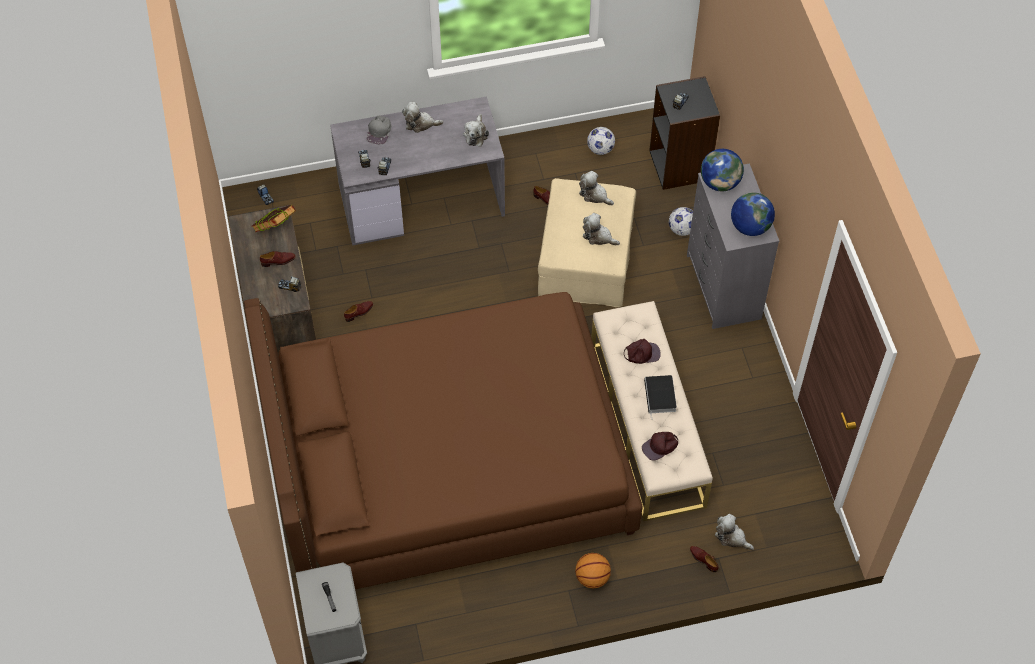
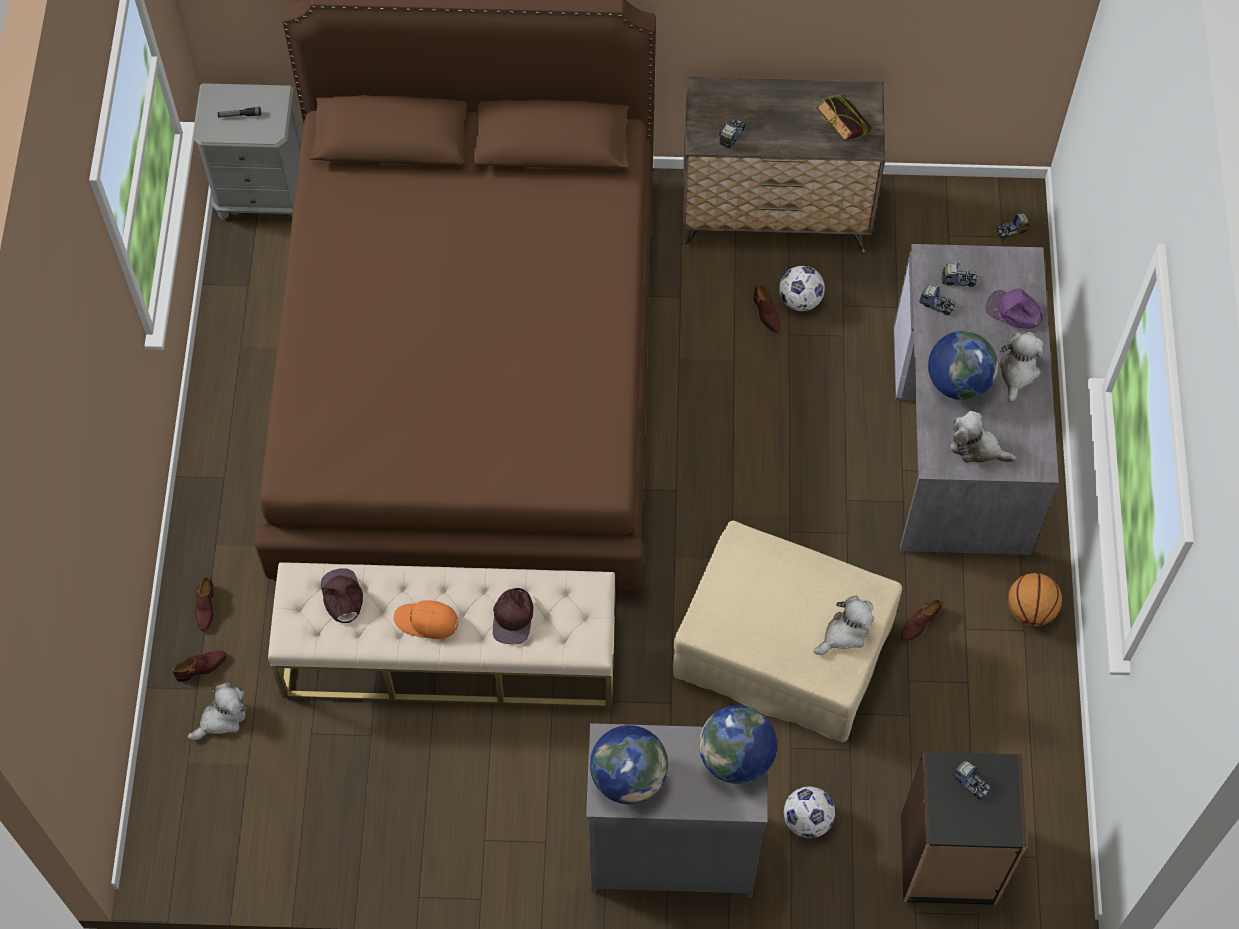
camera: 105 degrees right, 5 degrees up
(278, 261) = (782, 129): brown shoe -> brown shoe (205, 608)
(379, 131) = (1013, 311): grey cap -> purple cap
(435, 149) = (958, 382): none -> globe
(592, 578) = (230, 512): basketball -> basketball (1030, 609)
(598, 236) = (756, 615): plush toy -> none
(600, 149) = (1011, 736): football -> football (800, 300)
(660, 397) = (426, 621): book -> orange cap

